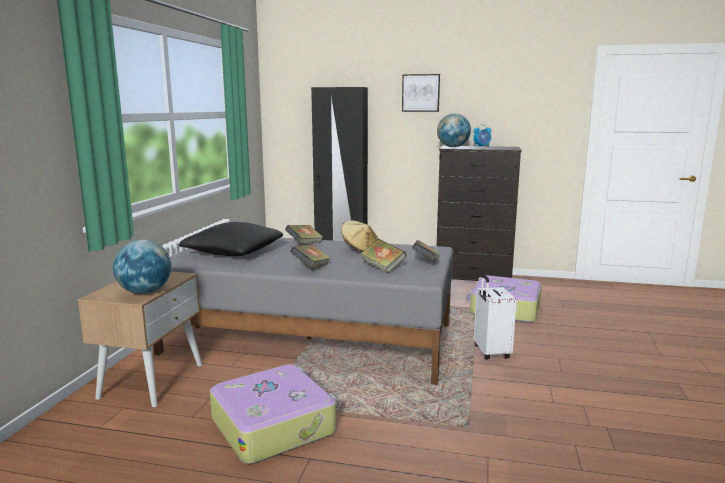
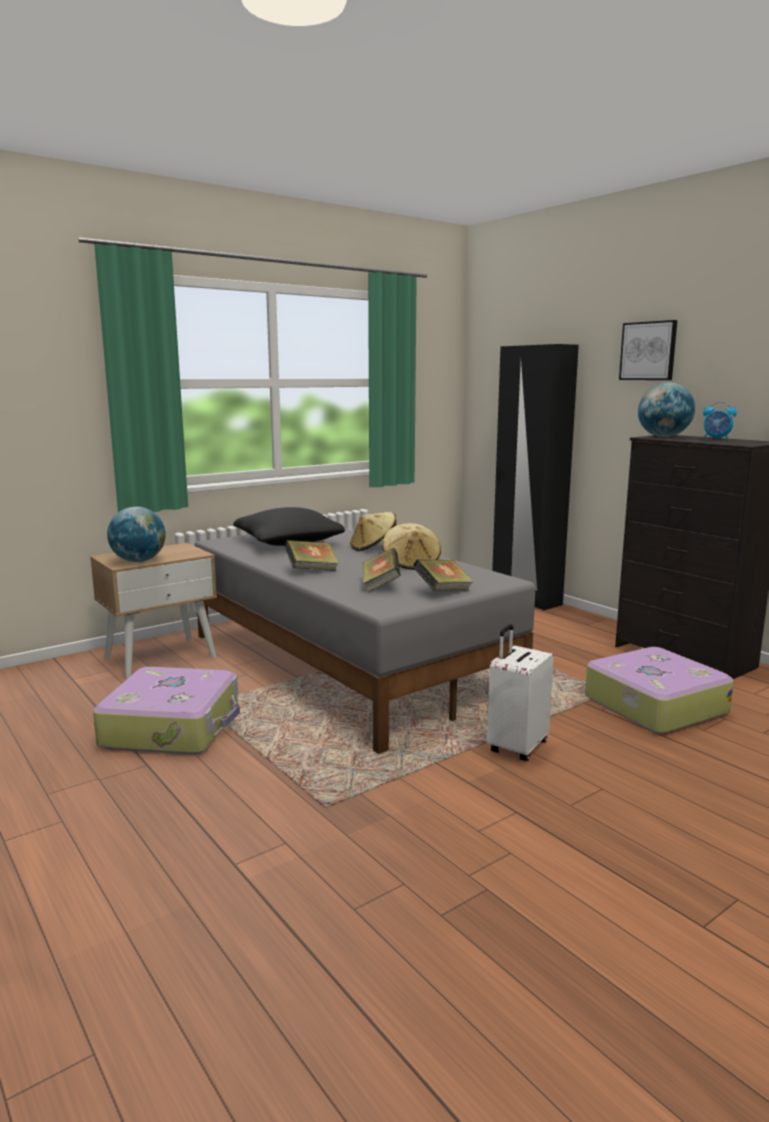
camera: 40 degrees right, 0 degrees up
(304, 244) = (373, 547): book -> beige hat

